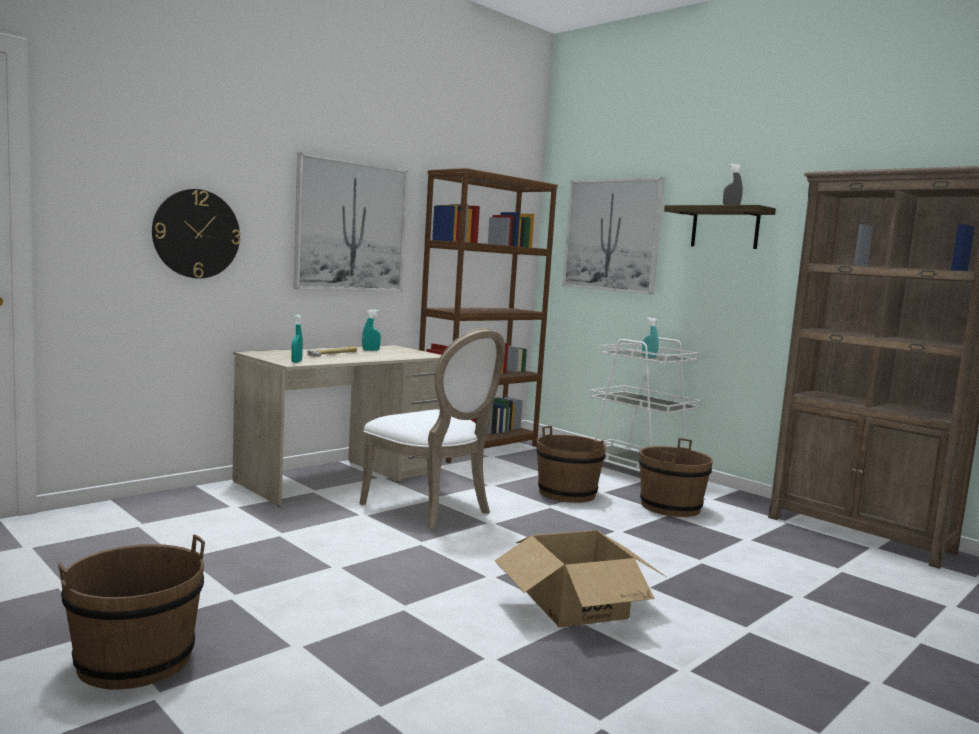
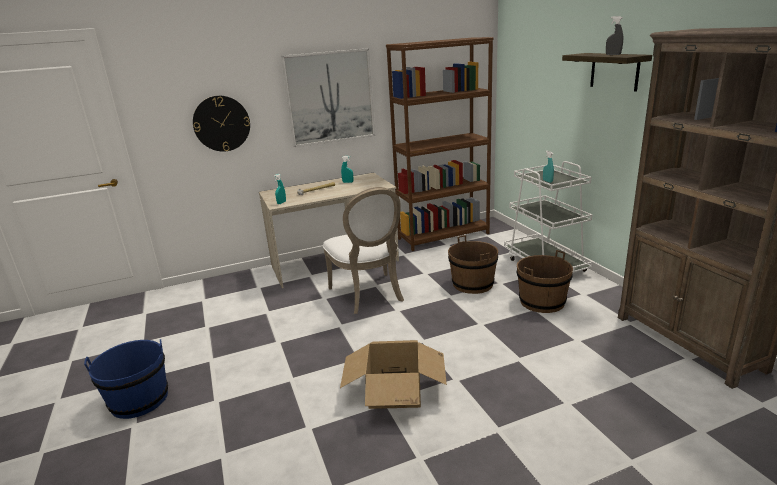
camera: 25 degrees right, 15 degrees up
(135, 661) = (139, 400): brown bucket -> blue bucket
(612, 235) = (539, 74): picture -> none

